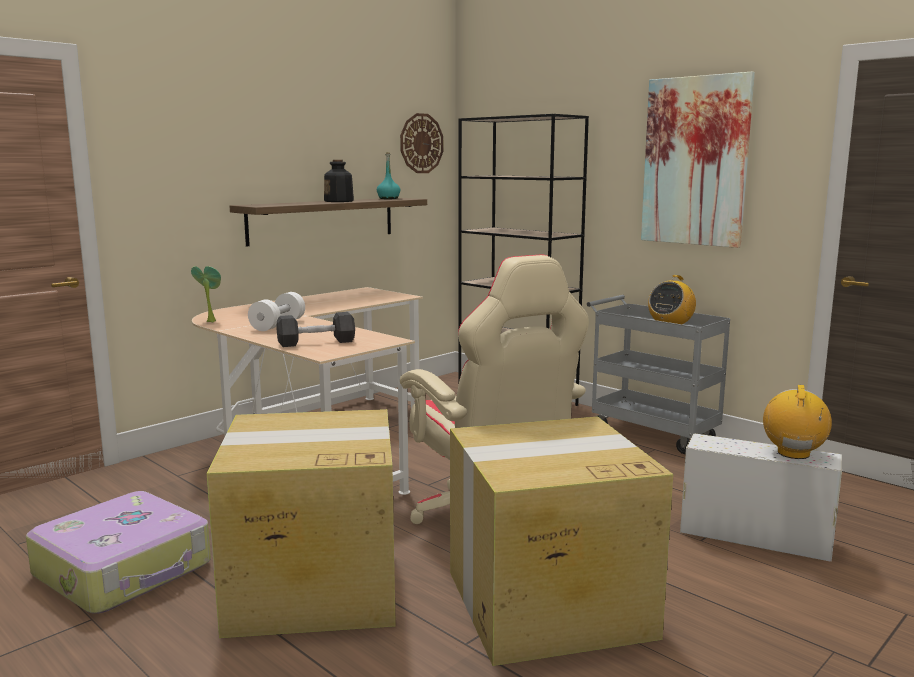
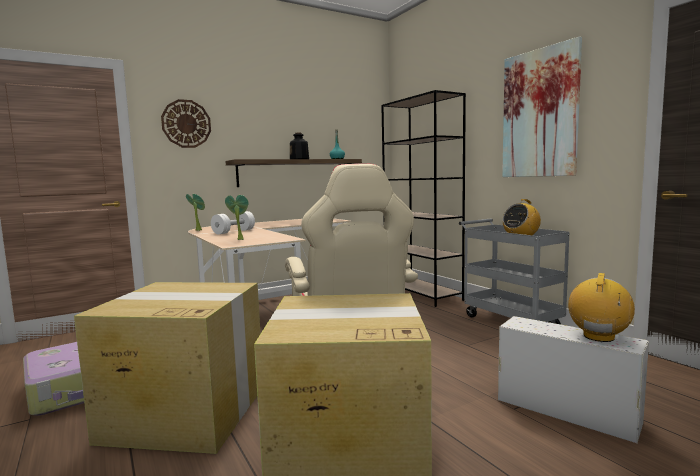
camera: 15 degrees right, 5 degrees down
(316, 342) = (239, 239): black dumbbell -> potted plant
(421, 143) = (363, 126): wall clock -> wall clock (186, 124)

